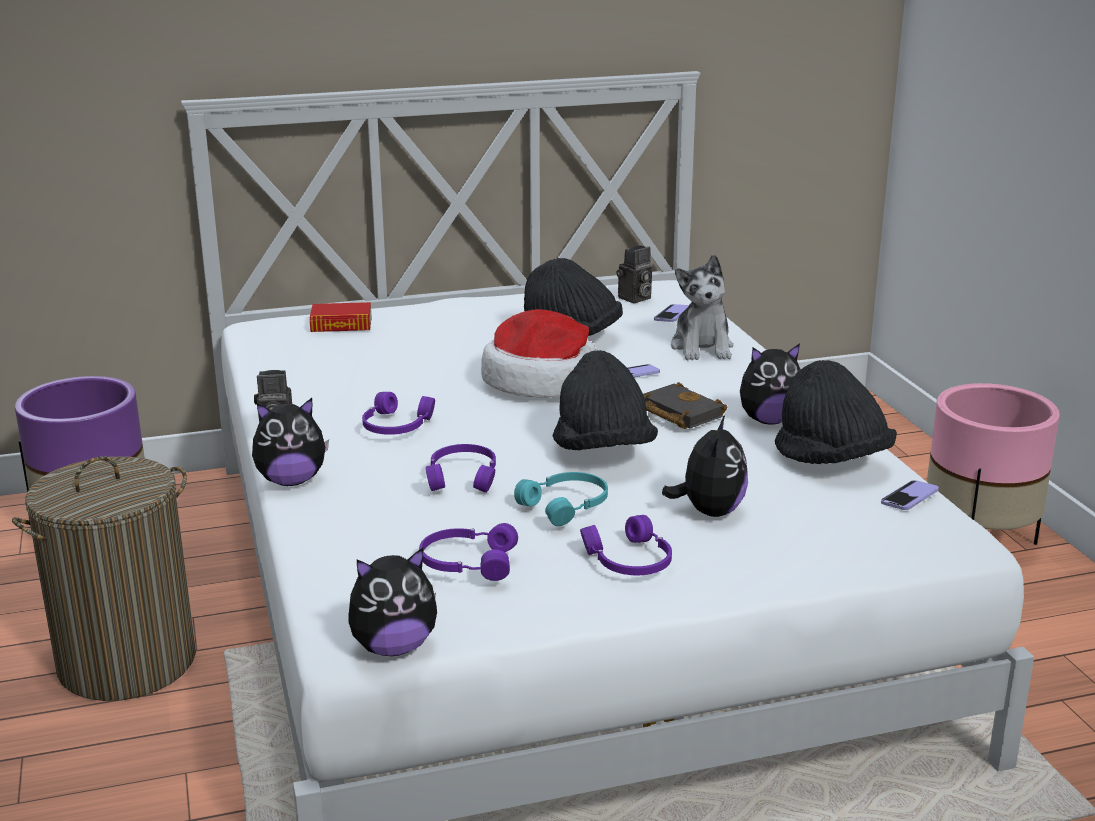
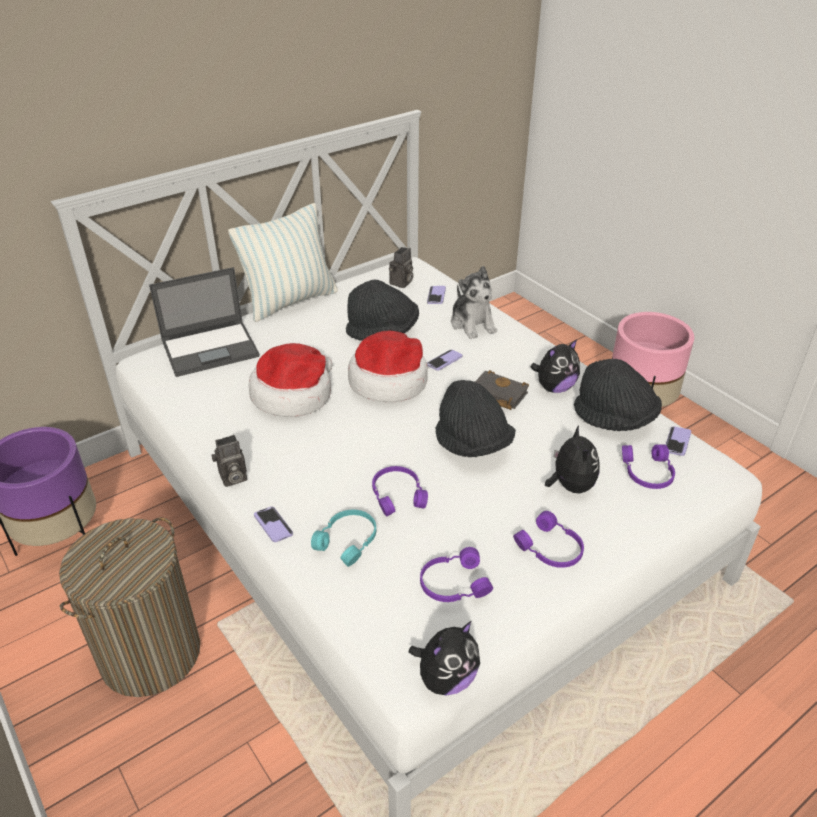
camera: 20 degrees left, 15 degrees up
(291, 481) = (273, 525): plush toy -> phone
(341, 325) = (211, 348): book -> laptop
(395, 426) = (317, 451): purple headphones -> purple headphones (646, 473)
(408, 376) = (293, 394): none -> hat
(474, 298) = (290, 301): none -> pillow
(567, 506) = (483, 506): turquoise headphones -> turquoise headphones (348, 541)

